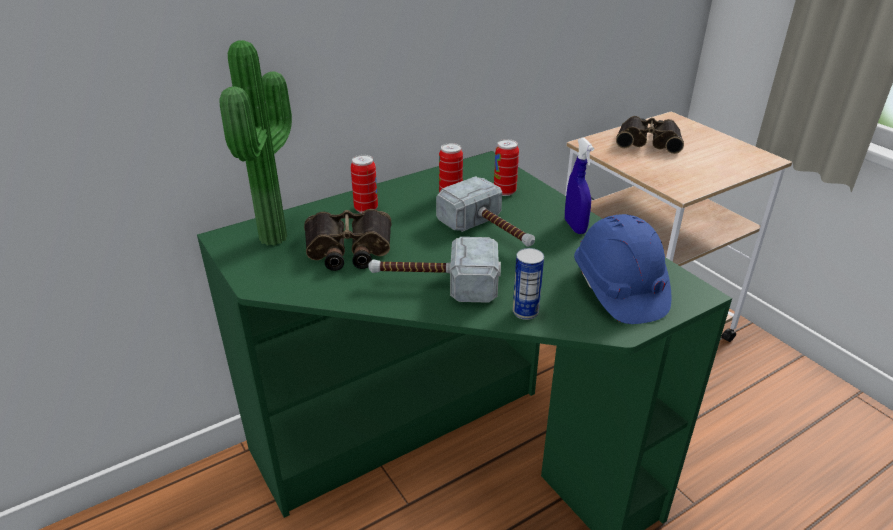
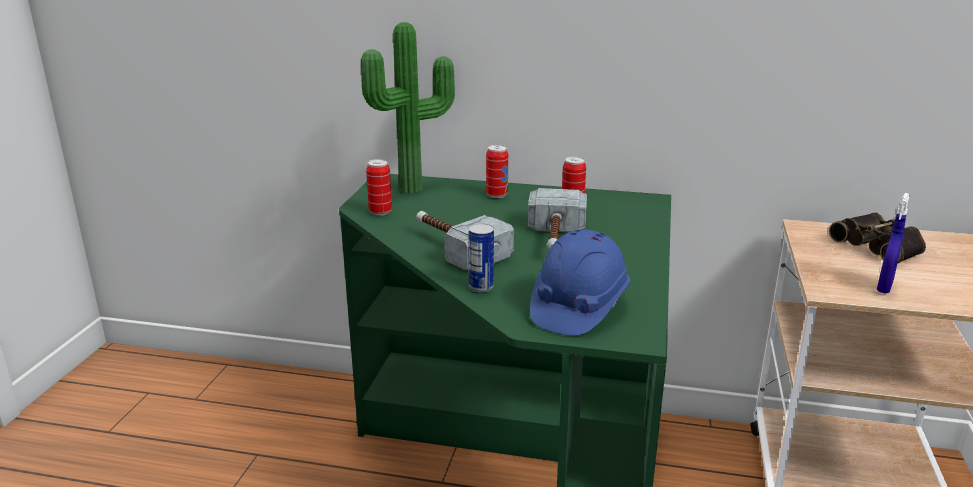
camera: 45 degrees right, 10 degrees down
(348, 249) = (441, 211): binoculars -> none
(504, 191) = (621, 221): can -> can (380, 212)
(575, 227) = (631, 261): blue spray bottle -> blue spray bottle (884, 287)

